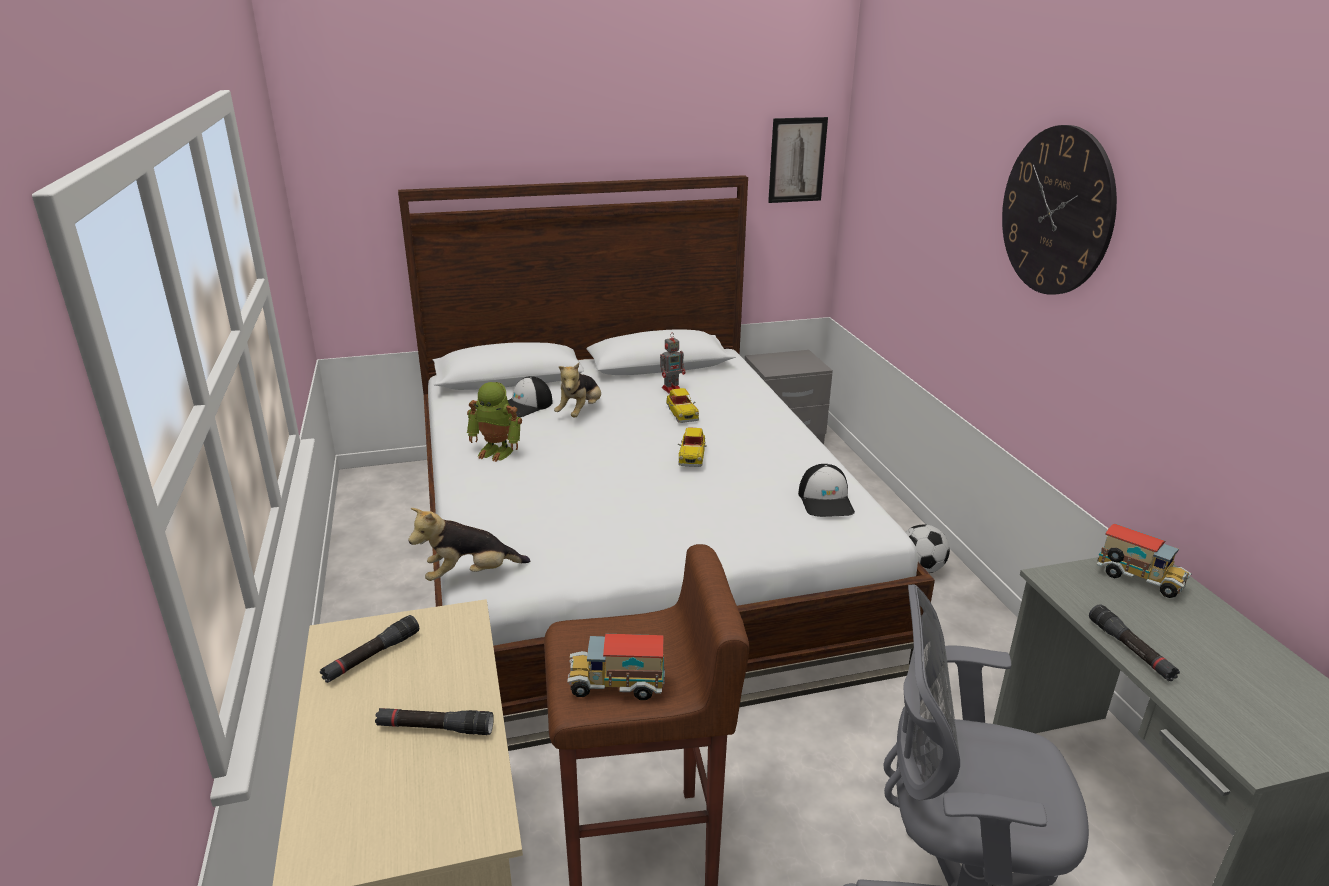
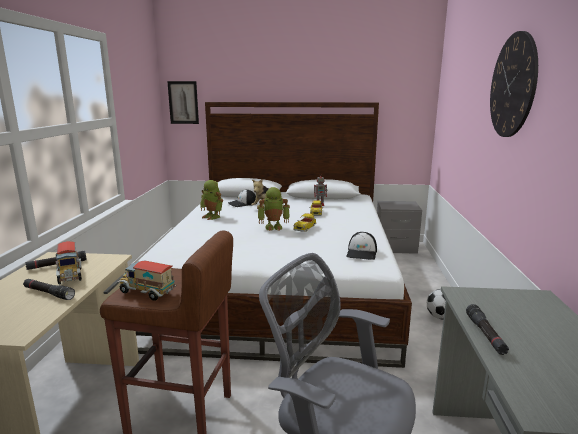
camera: 20 degrees right, 10 degrees down
(470, 575) = (151, 255): plush toy -> none
(637, 463) = (274, 227): none -> toy robot
(797, 160) = (409, 96): picture -> picture (183, 102)
(1139, 580) = (524, 303): toy truck -> toy truck (69, 276)

